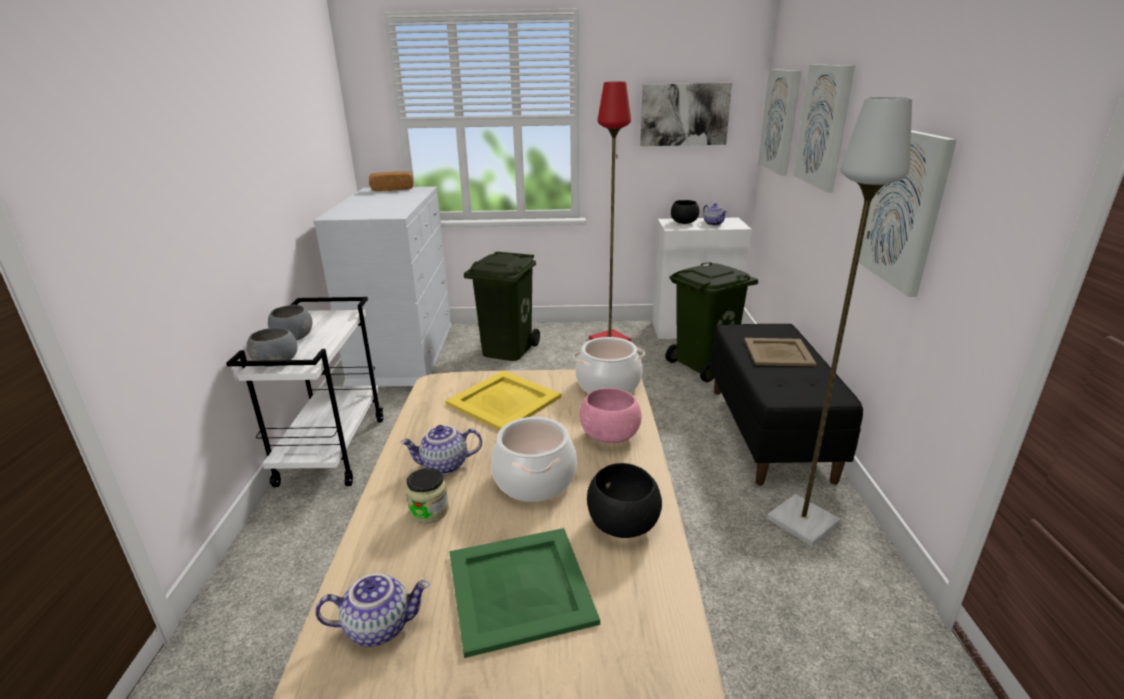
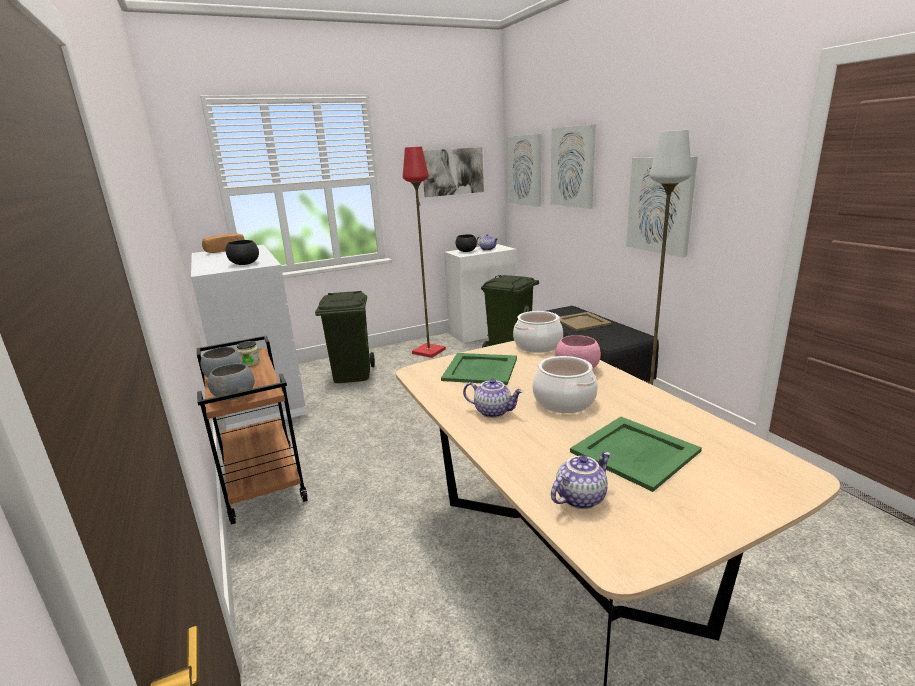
camera: 25 degrees left, 5 degrees down
(332, 450) = (262, 482): white cart -> brown cart
(429, 511) = (520, 436): jar -> jar (250, 363)
(444, 466) = (493, 411): teapot -> teapot turned 120 degrees counterclockwise
(504, 401) = (481, 369): yellow tray -> green tray
(622, 524) = (647, 406): black bowl -> black bowl (244, 264)

